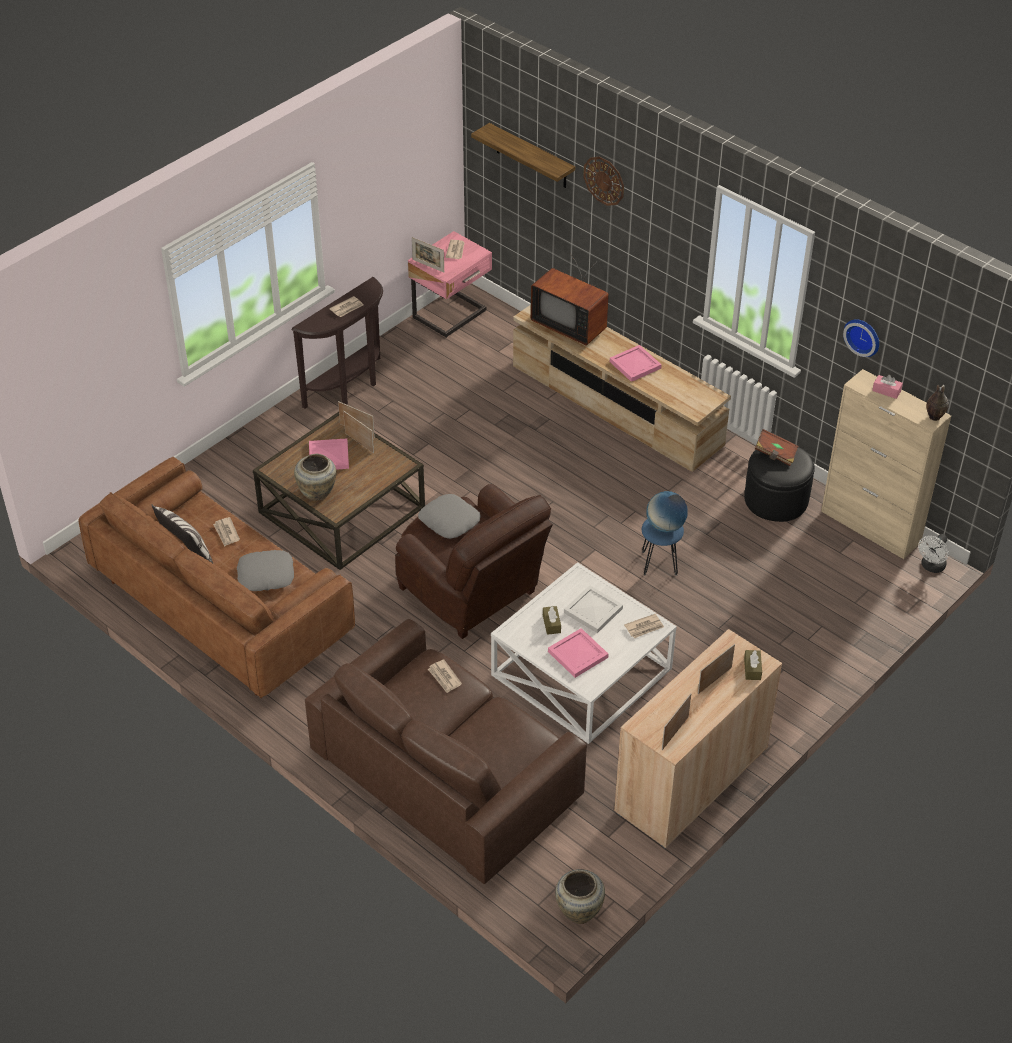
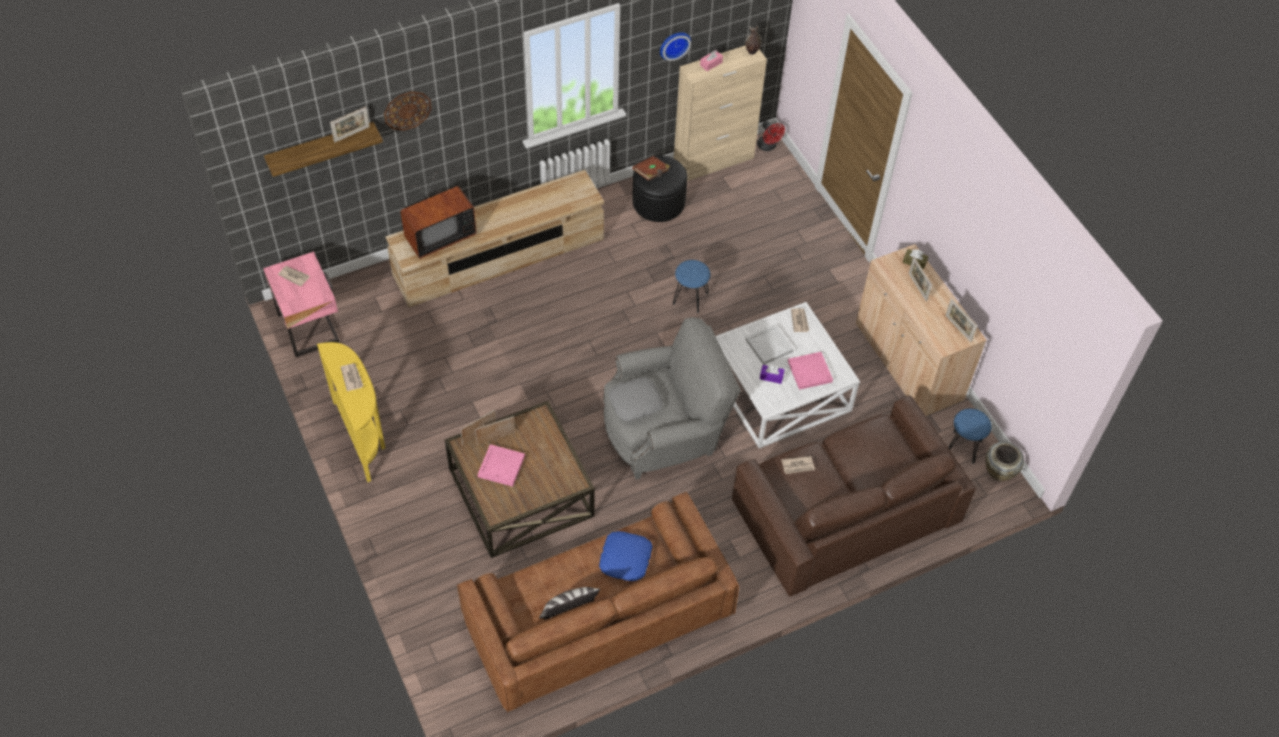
camera: 70 degrees left, 10 degrees up
(226, 533) = (558, 575): newspaper -> none
(266, 575) = (625, 559): grey pillow -> blue pillow
(317, 492) = (543, 488): beige vase -> none
(350, 387) = (363, 436): brown console table -> yellow console table
(428, 266) = (303, 303): picture frame -> picture frame (352, 134)
(472, 593) = (665, 430): brown armchair -> grey armchair
(551, 624) = (771, 377): brown tissue box -> purple tissue box
(596, 865) = (964, 447): none -> blue stool
(635, 364) = (514, 212): pink tray -> none
(665, 526) = (693, 269): globe -> none
(931, 567) = (768, 147): white fan -> red fan

